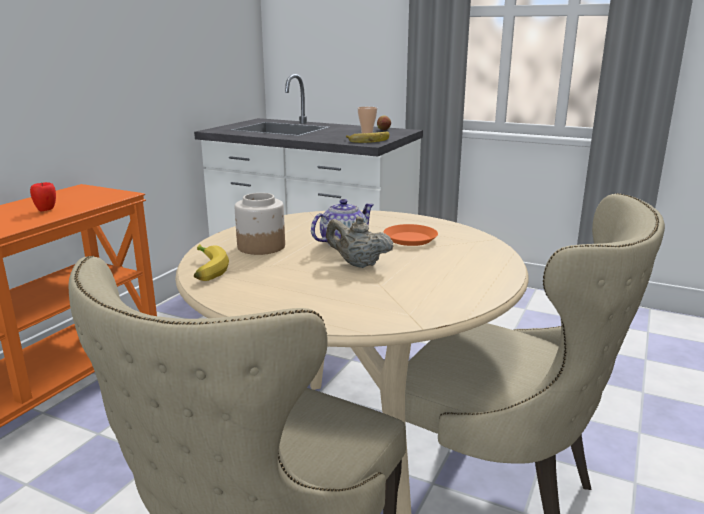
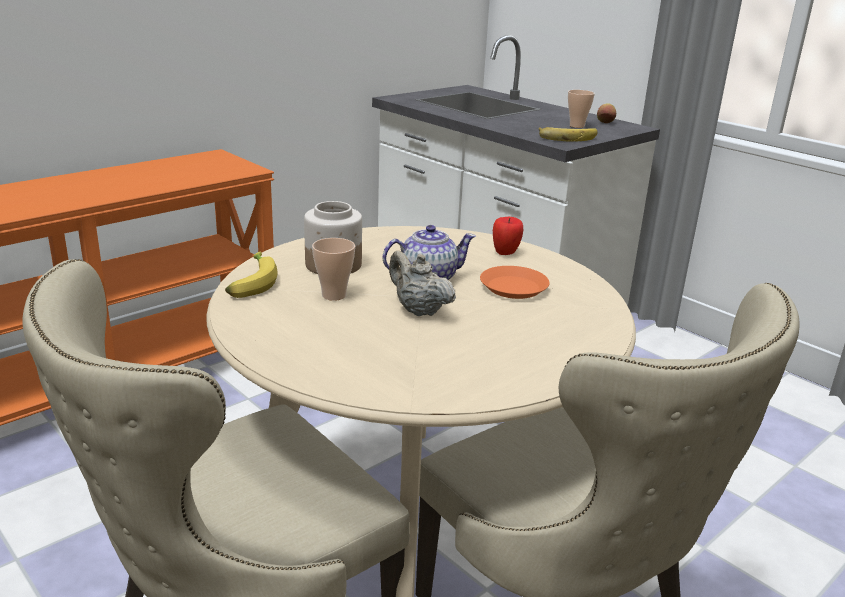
camera: 20 degrees right, 5 degrees up
(46, 210) = (160, 178): apple -> apple (505, 253)
(283, 266) = (334, 295): none -> cup

